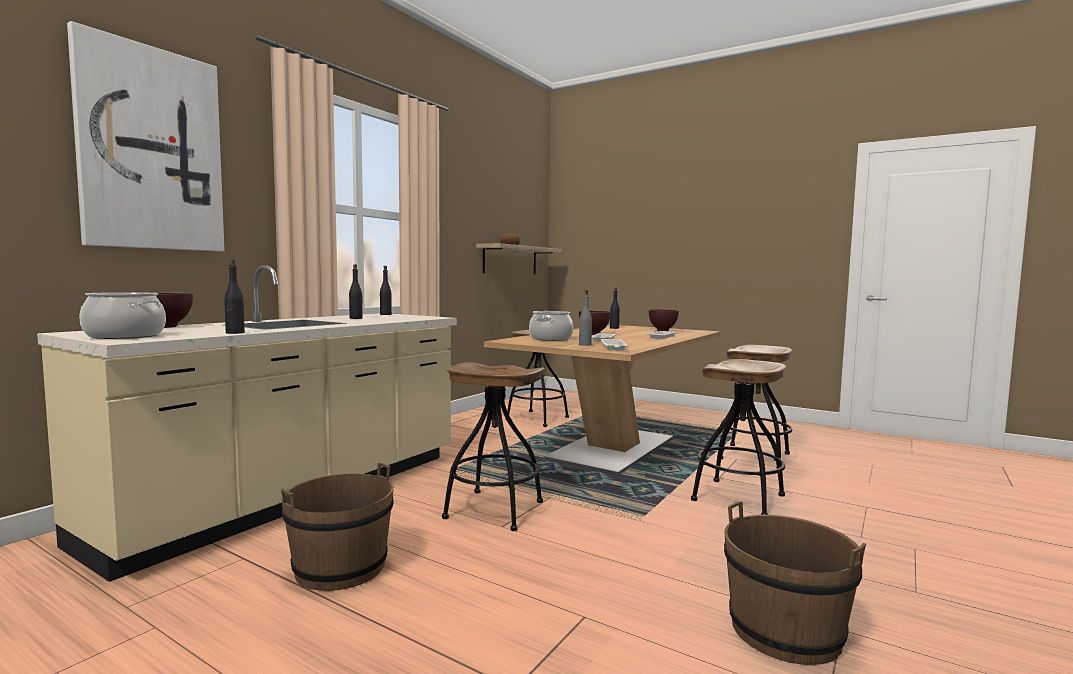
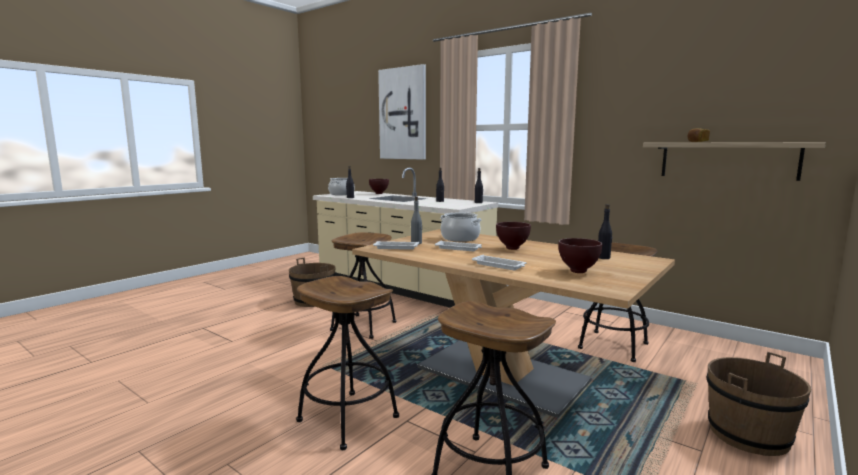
camera: 95 degrees right, 5 degrees up
(785, 631) = (166, 385): brown bucket -> brown bucket (748, 434)

